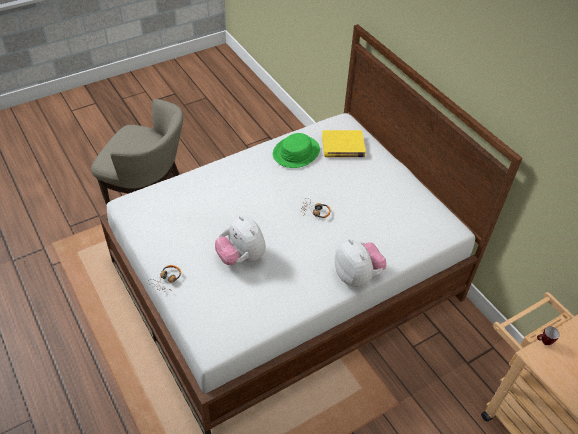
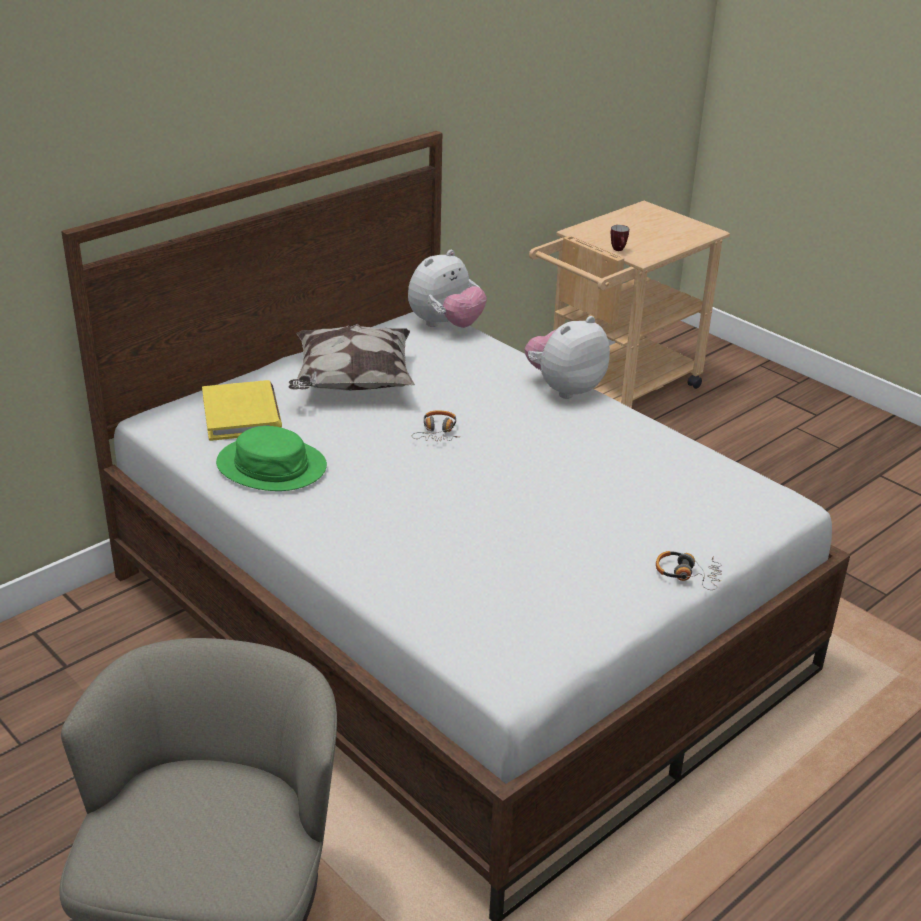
camera: 100 degrees left, 15 degrees down
(241, 257) = (584, 499): plush toy -> plush toy (445, 325)
(371, 186) = (352, 383): none -> pillow

